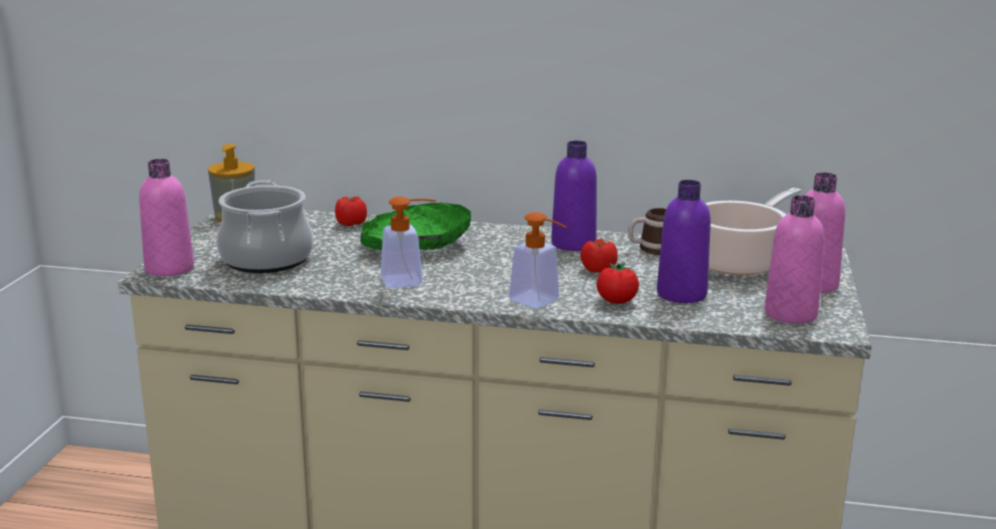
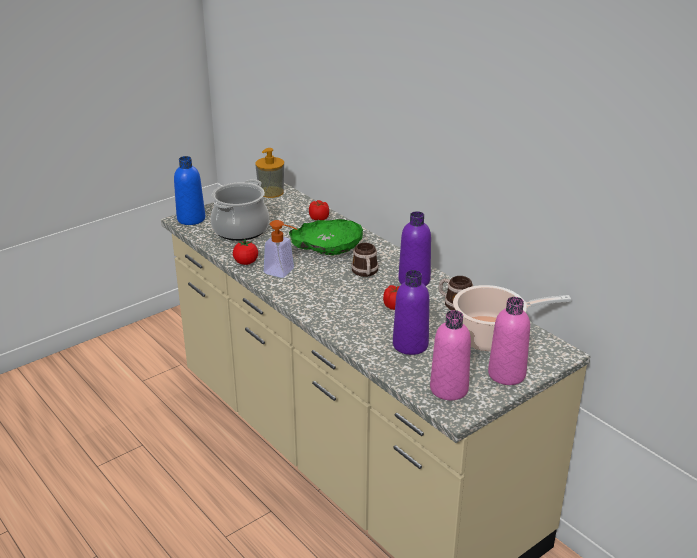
camera: 40 degrees right, 10 degrees up
(169, 268) = (191, 219): pink bottle -> blue bottle
(507, 253) = (365, 272): none -> mug
(541, 302) = (323, 316): soap dispenser -> none
(616, 302) = (364, 334): tomato -> tomato (246, 262)

